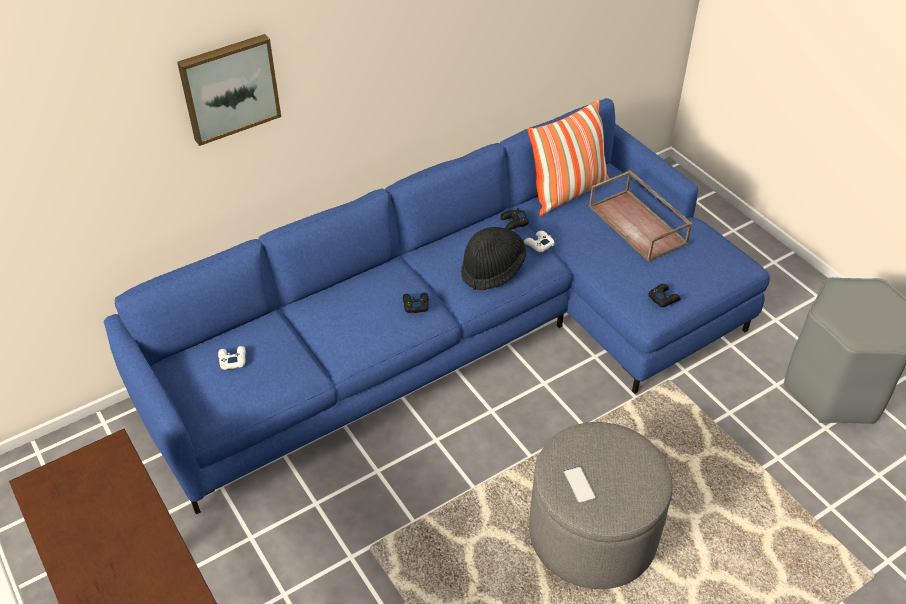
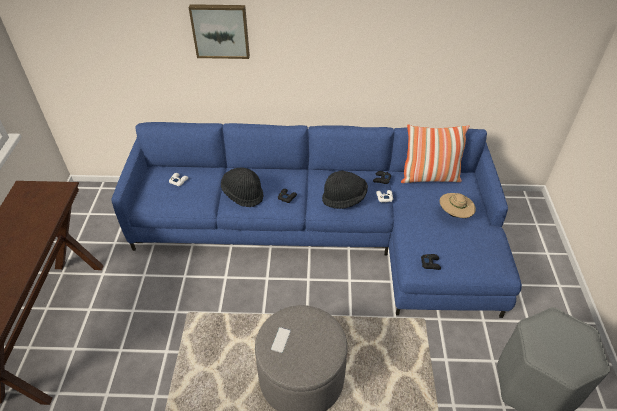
camera: 35 degrees right, 0 degrees up
(350, 331) = (243, 194): none -> black hat
(638, 225) = (454, 214): brown tray -> beige hat

